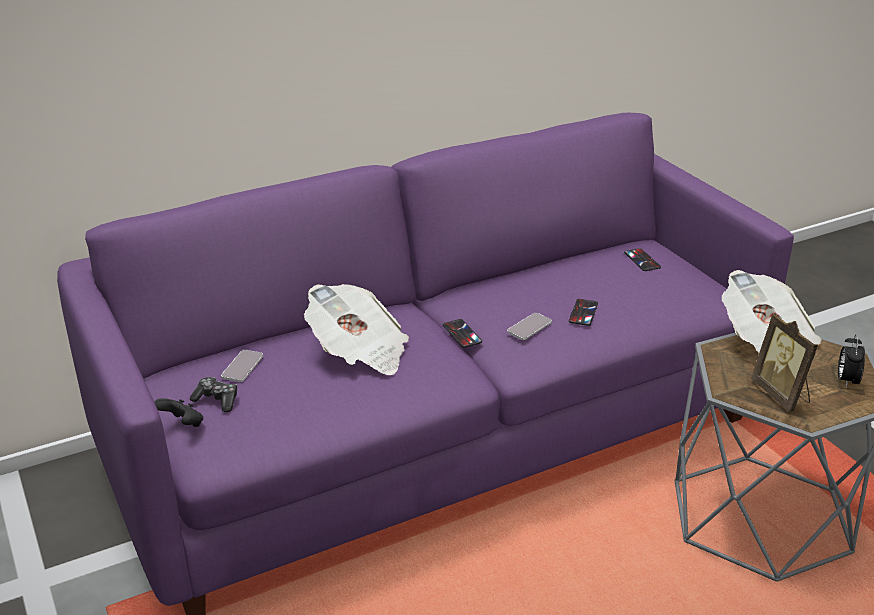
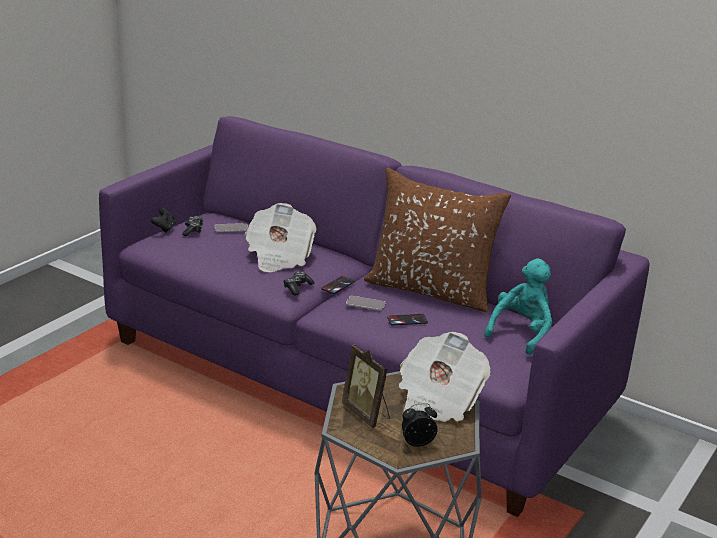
camera: 60 degrees right, 5 degrees down
(452, 362) = (297, 287): none -> game controller
(521, 279) = (431, 290): none -> brown pillow
(642, 260) = (521, 333): phone -> turquoise plush toy
(781, 394) = (367, 414): picture frame -> picture frame turned 75 degrees counterclockwise

